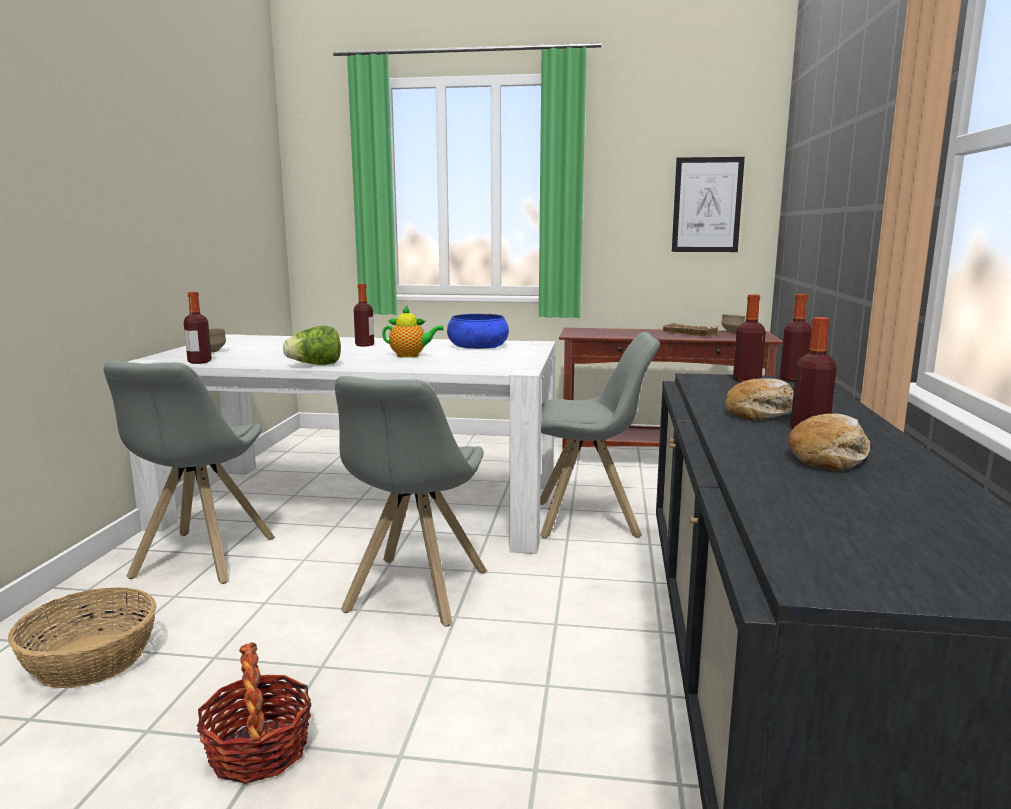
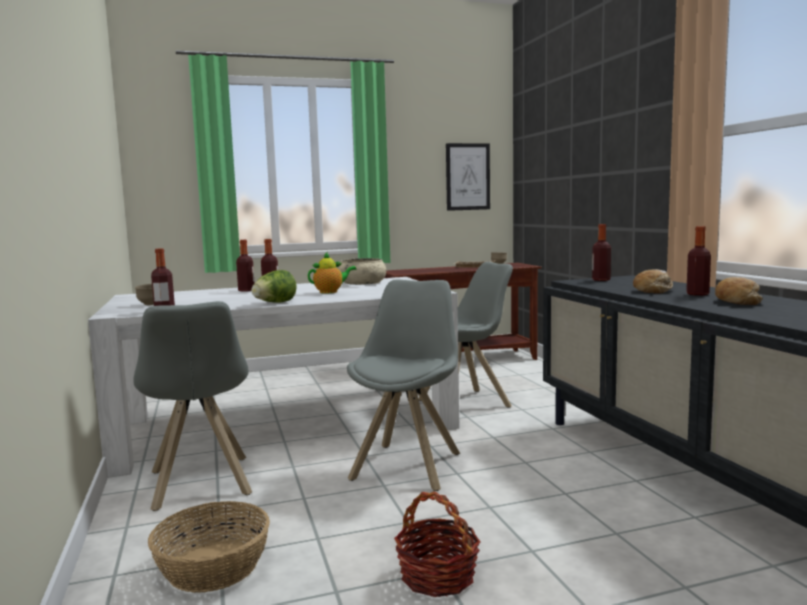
camera: 25 degrees left, 5 degrees down
(415, 591) = (408, 466): grey chair -> grey chair turned 150 degrees counterclockwise
(478, 346) = (362, 283): blue bowl -> beige bowl
(793, 379) = (622, 277): bottle -> bottle (246, 290)

